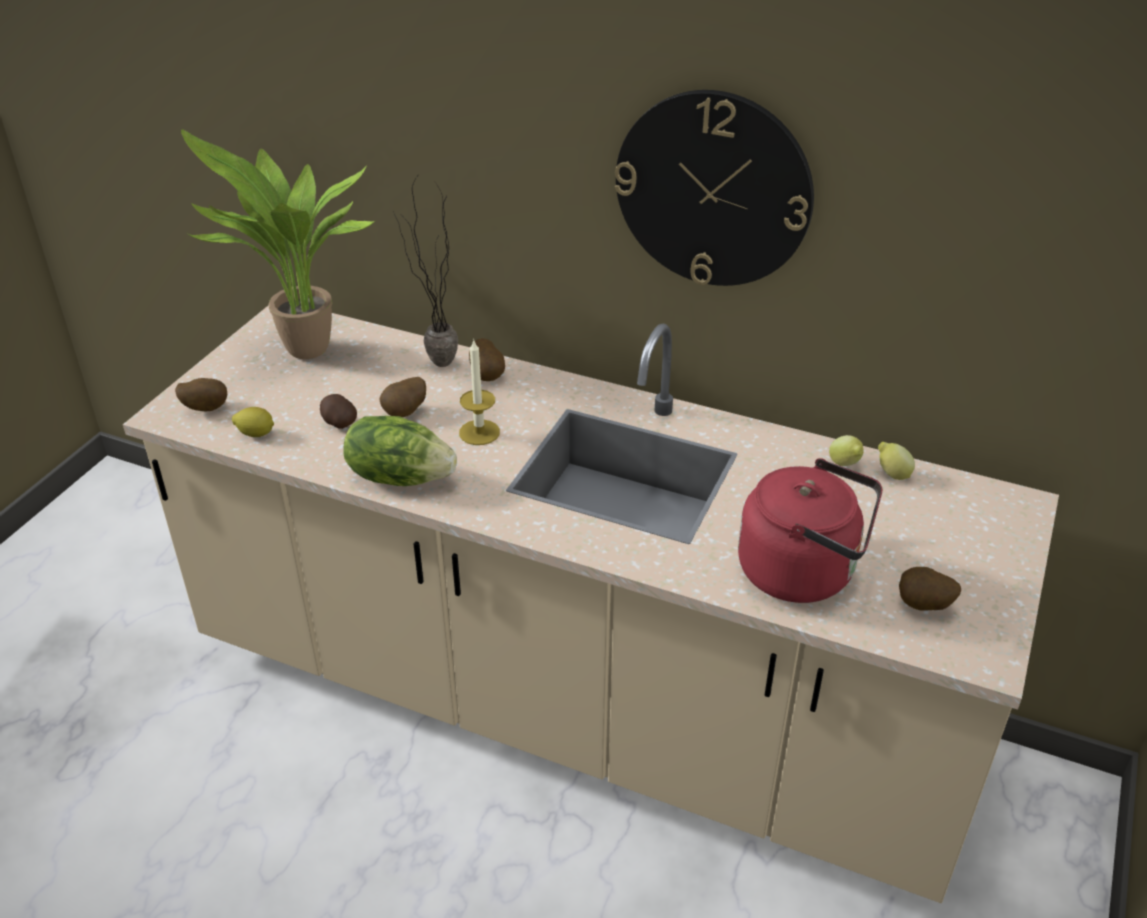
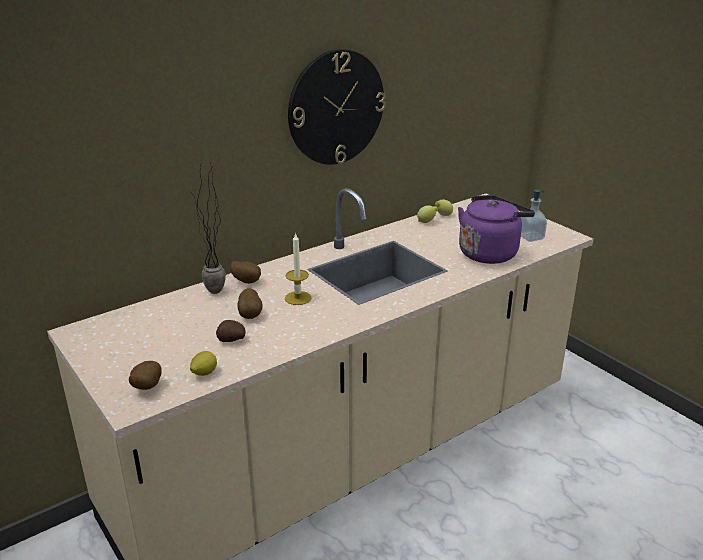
camera: 60 degrees left, 10 degrees down
(303, 354) = (135, 335): potted plant -> none
(400, 476) = (310, 332): lettuce -> none
(803, 572) = (490, 253): red kettle -> purple kettle
(923, 607) = (531, 237): potato -> soap dispenser

